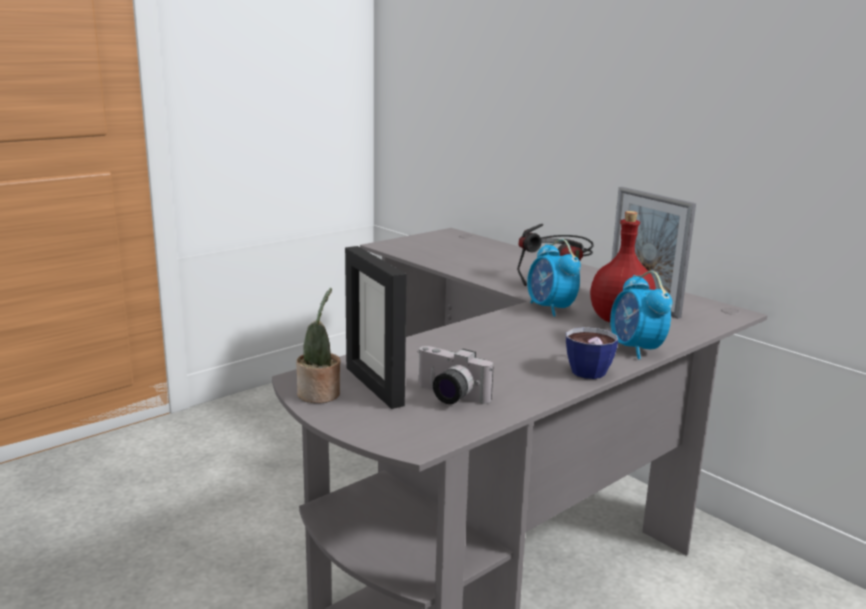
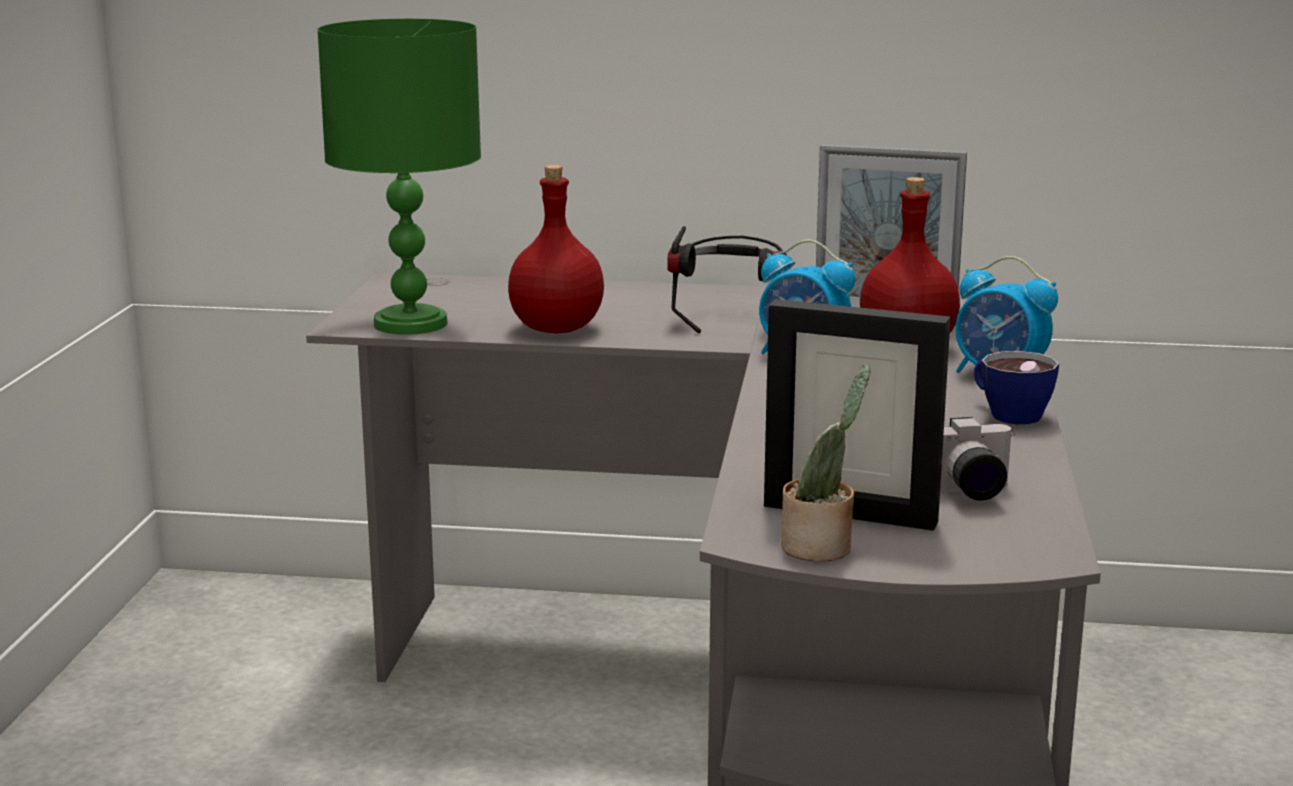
camera: 40 degrees left, 0 degrees up
(410, 250) = (410, 323): none -> green table lamp
(464, 267) = (555, 328): none -> red bottle

